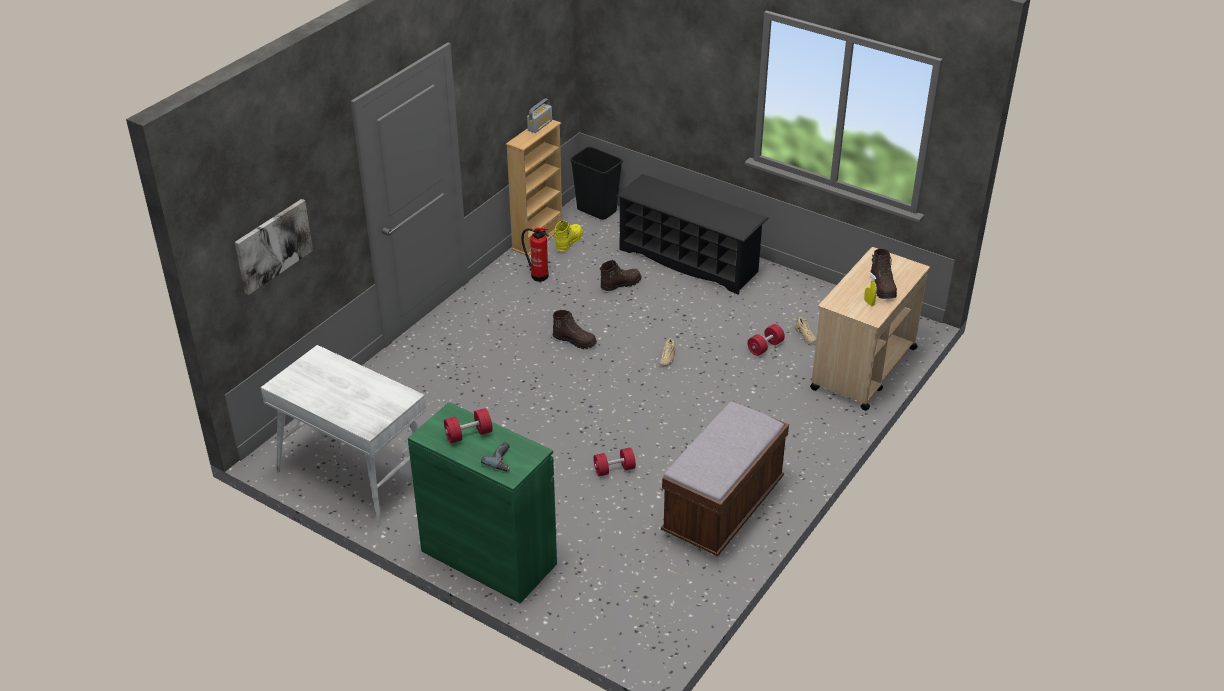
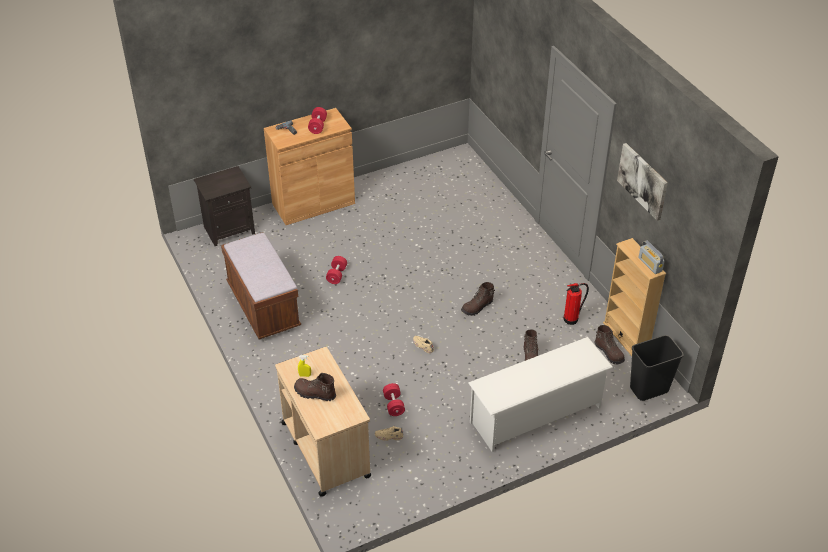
camera: 120 degrees right, 5 degrees up
(273, 245) = (500, 59): picture -> picture (643, 181)
(354, 474) = (421, 177): white desk -> none
(488, 557) = (313, 203): green cabinet -> brown cabinet
(568, 242) = (609, 353): yellow boot -> brown boot
(610, 621) = (229, 229): none -> black nightstand
(689, 261) = (536, 415): black shoe rack -> white shoe rack

